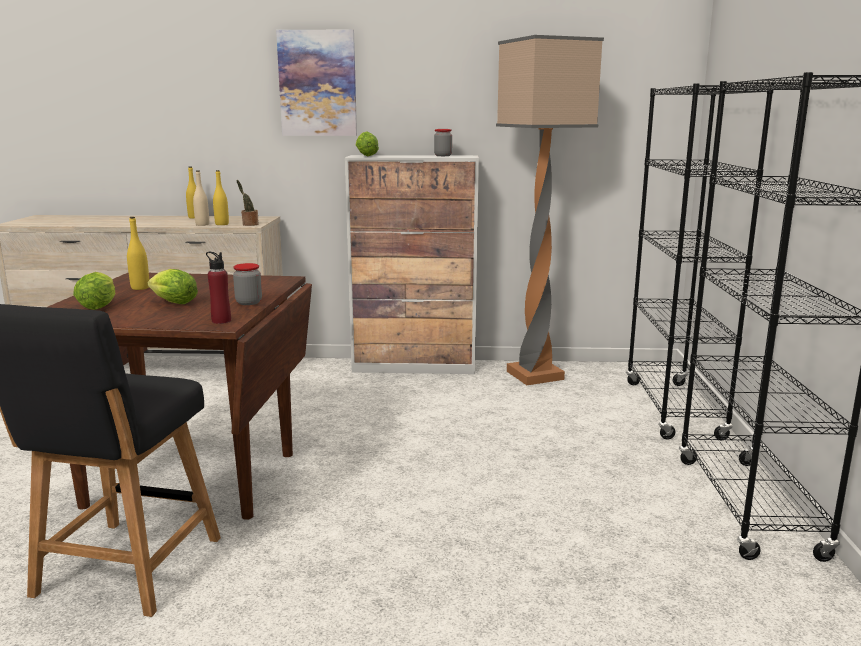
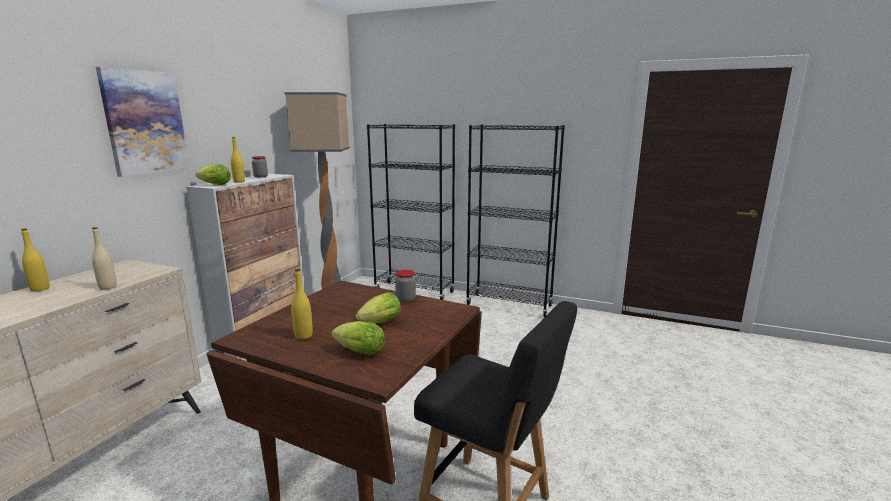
camera: 70 degrees left, 0 degrees up
(221, 321) = (450, 309): red bottle -> none
(222, 224) = (126, 279): yellow bottle -> yellow bottle (239, 182)
(249, 224) = (155, 270): potted plant -> none

